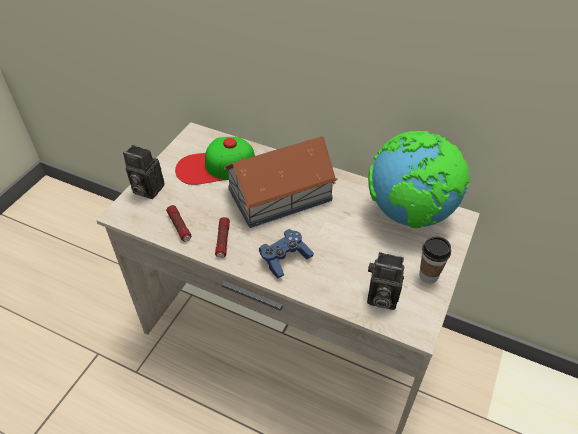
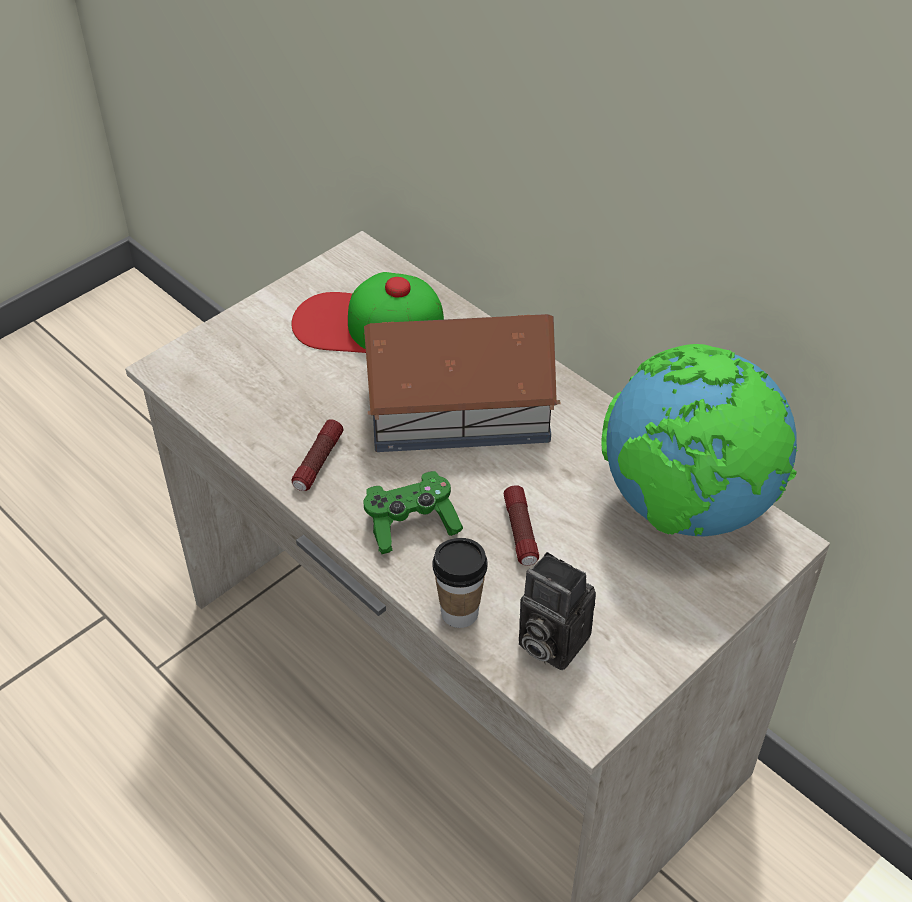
camera: 20 degrees right, 0 degrees up
(146, 189) = (229, 336): camera -> none
(179, 227) = (256, 417): flashlight -> flashlight (521, 532)
(285, 259) = (411, 523): blue game controller -> green game controller
(428, 275) = (660, 629): cup -> cup (459, 613)

